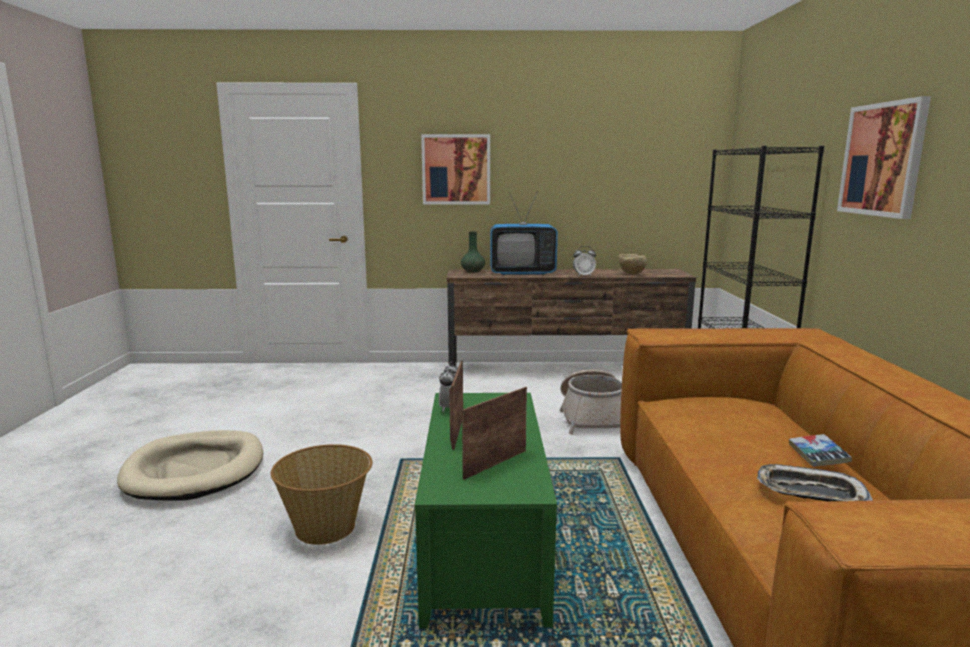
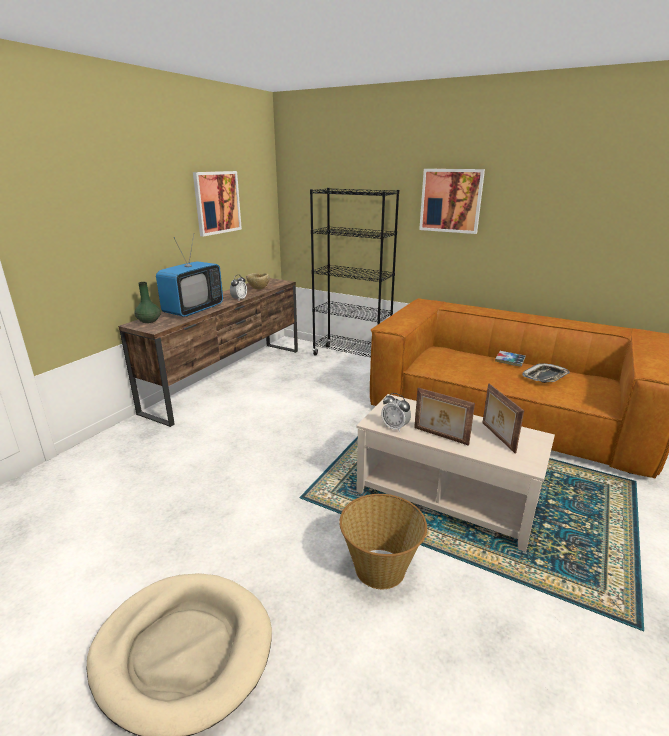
camera: 60 degrees left, 10 degrees up
(456, 169) = (103, 219): picture -> picture (217, 202)
(484, 544) = (446, 497): green coffee table -> beige coffee table
(592, 417) = (317, 400): basket -> none

